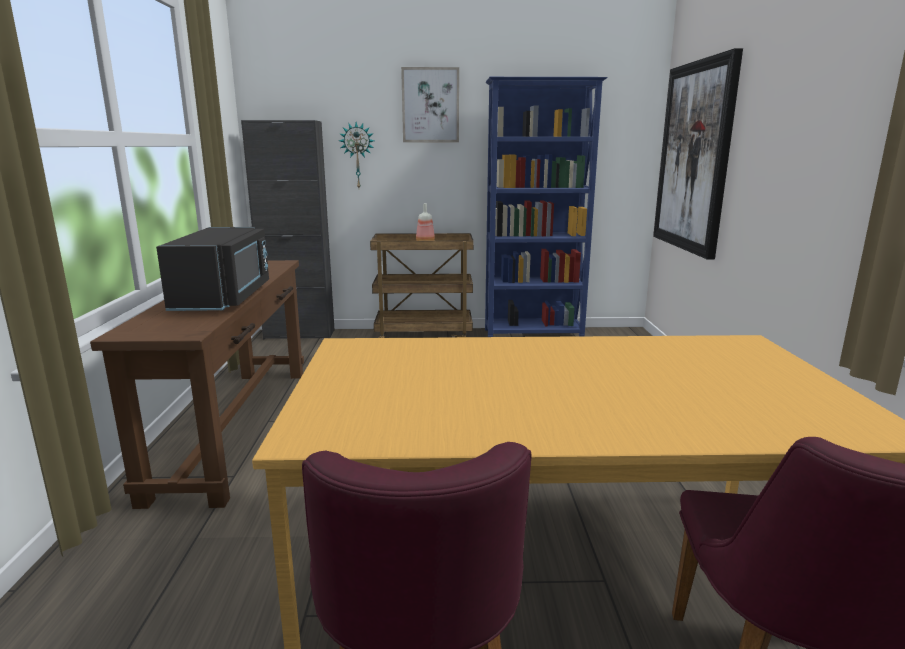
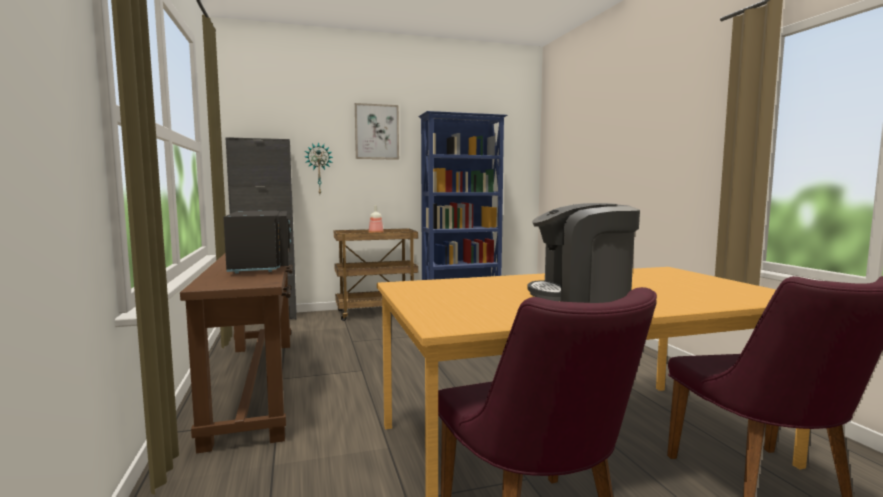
camera: 15 degrees left, 10 degrees down
(556, 390) = (582, 294): none -> coffee machine
(694, 157) = (570, 169): picture -> none

